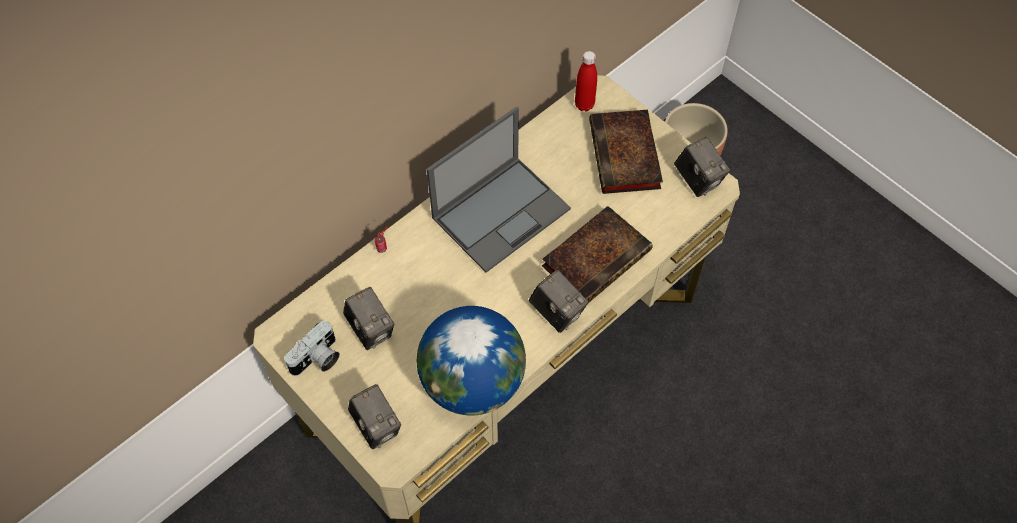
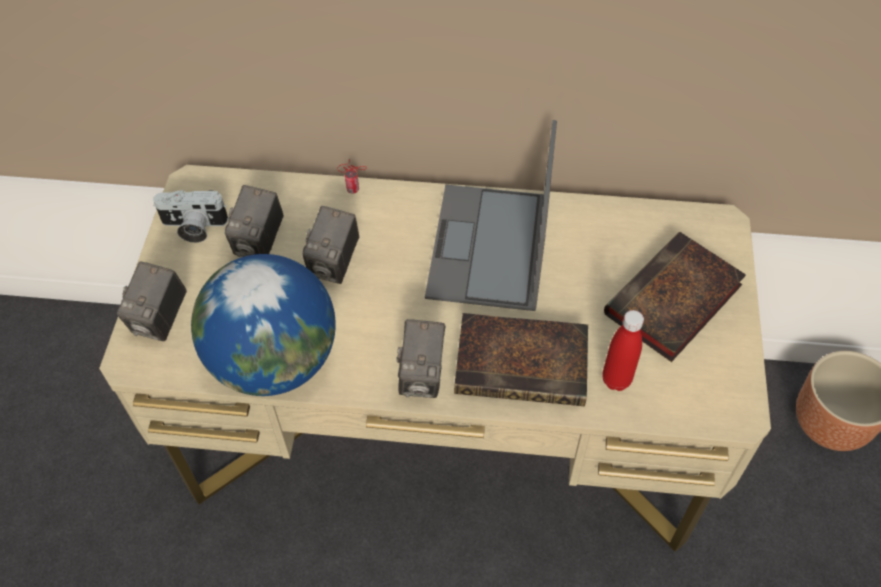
camera: 50 degrees right, 5 degrees down
(502, 212) = (489, 248): laptop -> laptop turned 90 degrees clockwise
(584, 105) = (690, 224): red bottle -> red bottle (616, 380)
(698, 180) = (724, 389): camera -> camera (334, 263)

